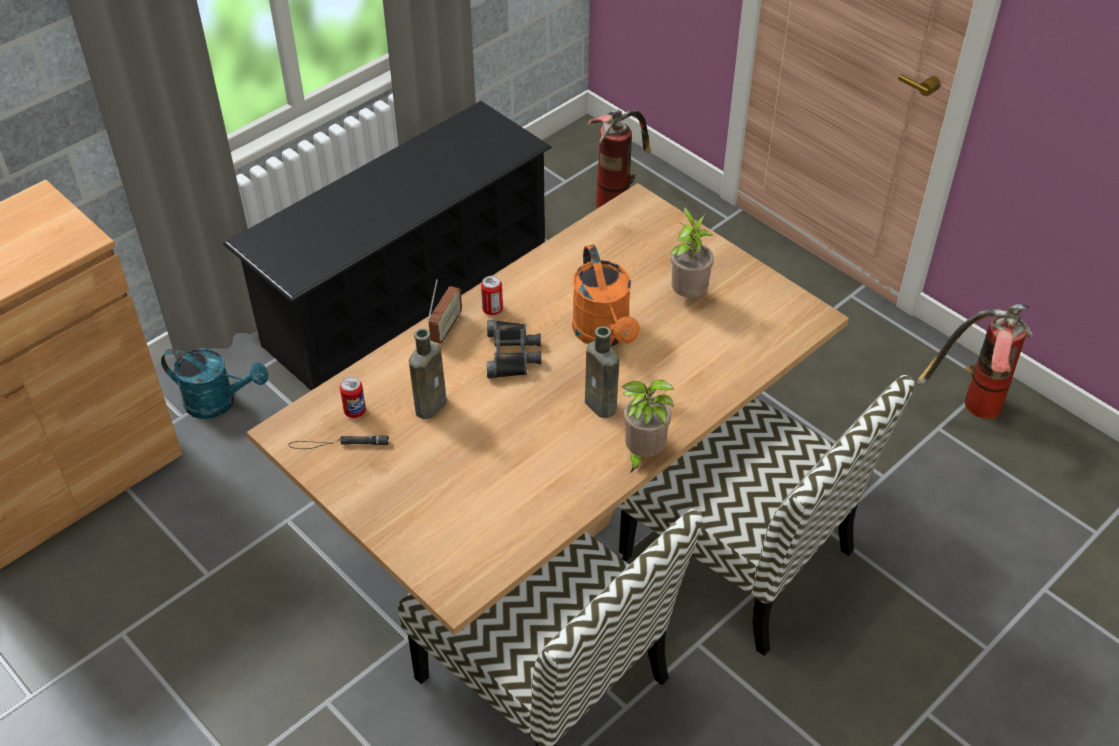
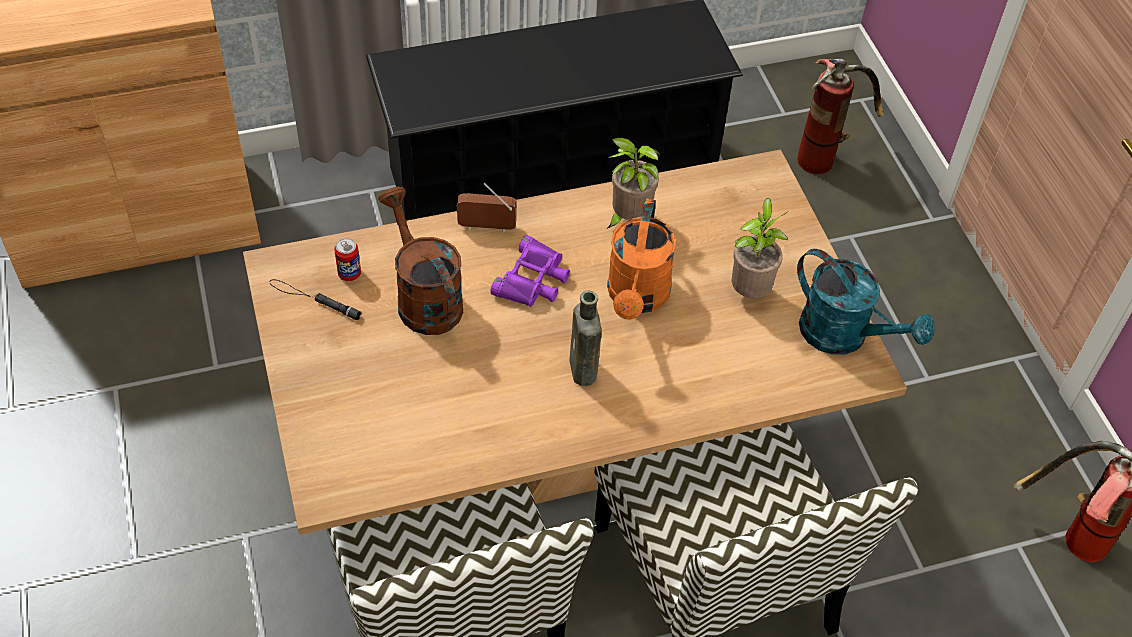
camera: 25 degrees right, 5 degrees up
(219, 402) = (321, 207): turquoise watering can -> turquoise watering can (844, 336)
(432, 404) = (424, 297): brown bottle -> brown watering can
(446, 329) = (487, 227): radio -> radio turned 135 degrees counterclockwise
(492, 309) = (544, 225): can -> none
(513, 354) = (533, 280): black binoculars -> purple binoculars
(642, 455) = (589, 439): potted plant -> potted plant (628, 218)

